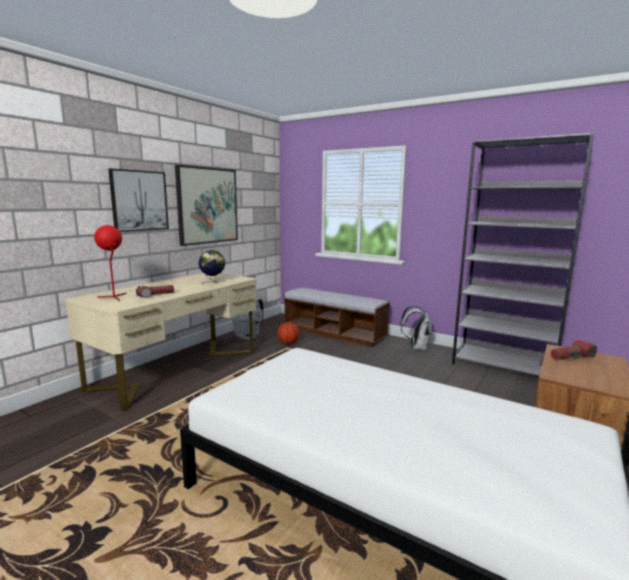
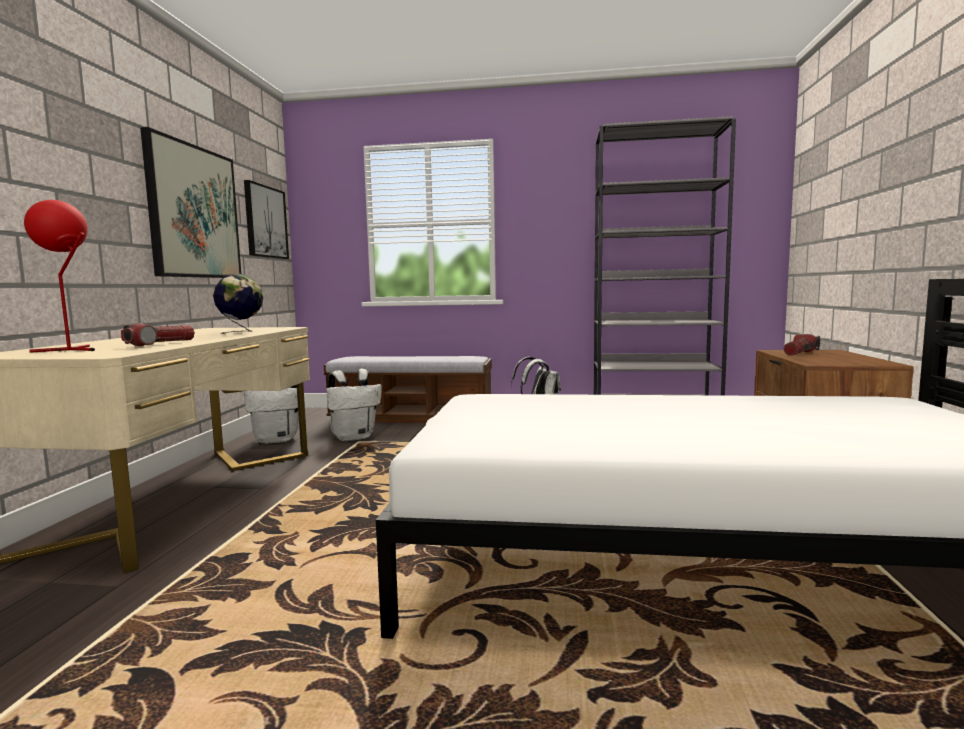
camera: 25 degrees left, 5 degrees down
(139, 200) = (83, 179): picture -> picture (265, 222)
(288, 343) = (354, 437): basketball -> white backpack

